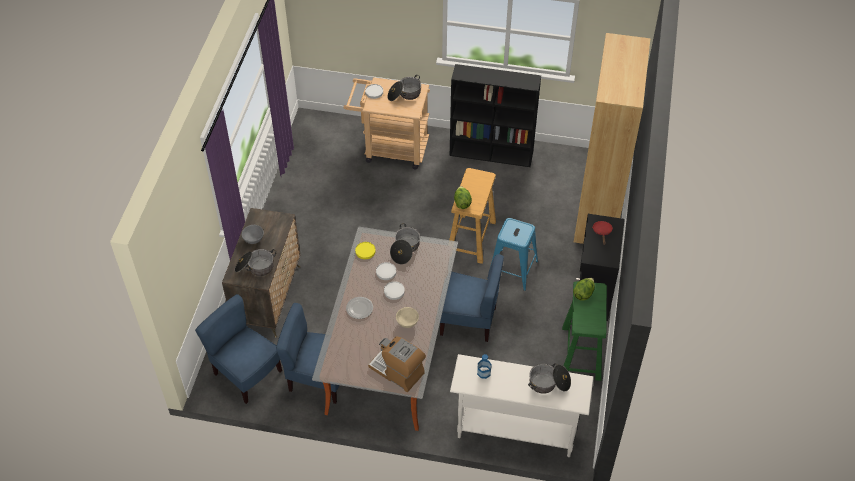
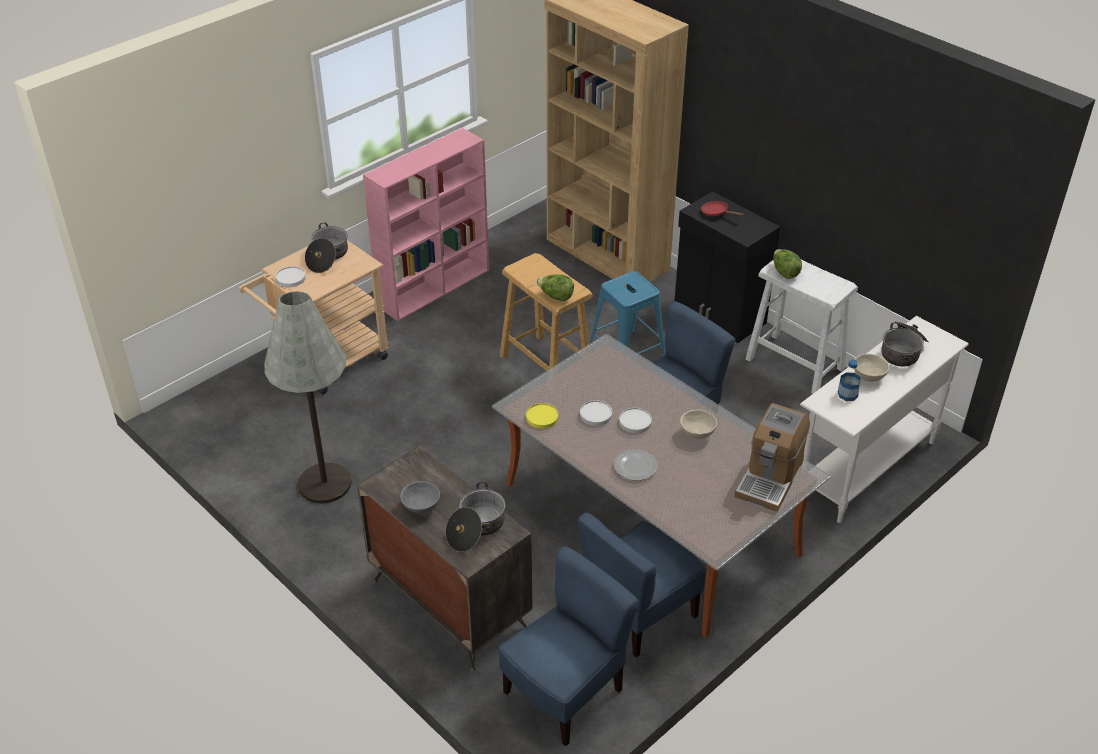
camera: 55 degrees left, 10 degrees down
(246, 374) = (565, 693): blue chair -> blue chair turned 150 degrees clockwise
(306, 203) = (325, 484): none -> grey floor lamp
(397, 371) = (769, 478): coffee machine -> coffee machine turned 45 degrees counterclockwise
(405, 249) = (574, 381): cooking pot -> none
(492, 153) = (435, 287): black bookcase -> pink bookcase
(509, 376) = (868, 376): none -> beige bowl
(581, 353) = (795, 364): green stool -> white stool

